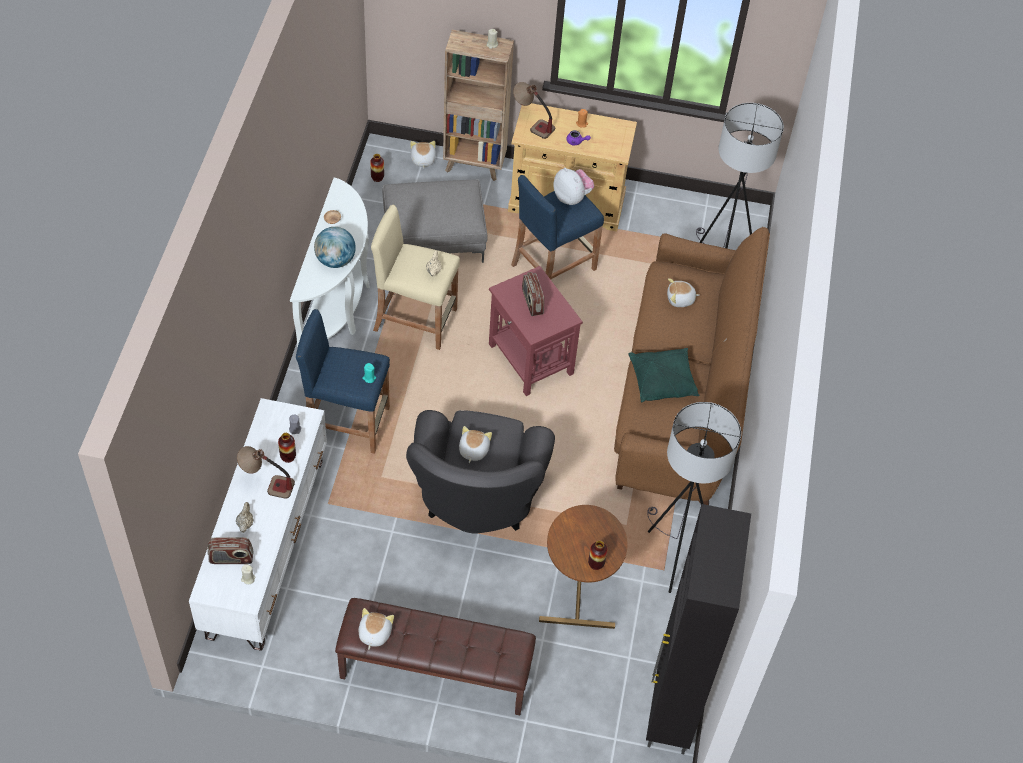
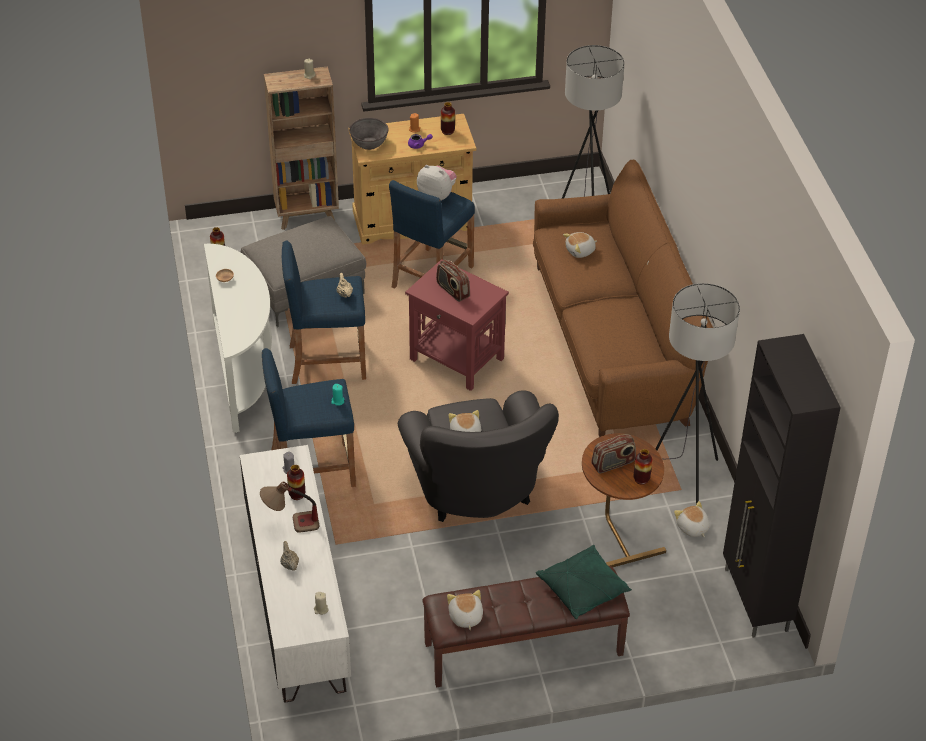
camera: 20 degrees left, 10 degrees down
(231, 558) = (294, 598): radio -> radio (613, 464)
(335, 260) = (248, 311): globe -> none
(415, 320) = (327, 362): beige stool -> blue stool
(422, 160) = (254, 226): plush toy -> plush toy (692, 528)
(532, 124) = (369, 143): table lamp -> grey bowl
(611, 136) = (447, 131): none -> vase
(662, 381) = (604, 321): green pillow -> green pillow (583, 589)

